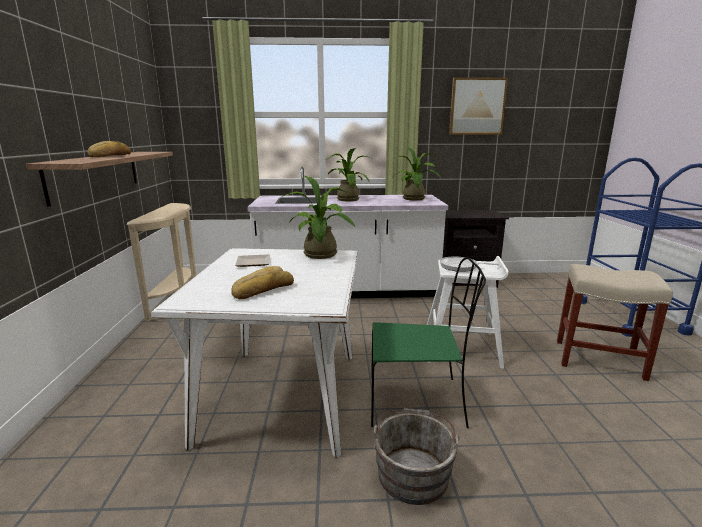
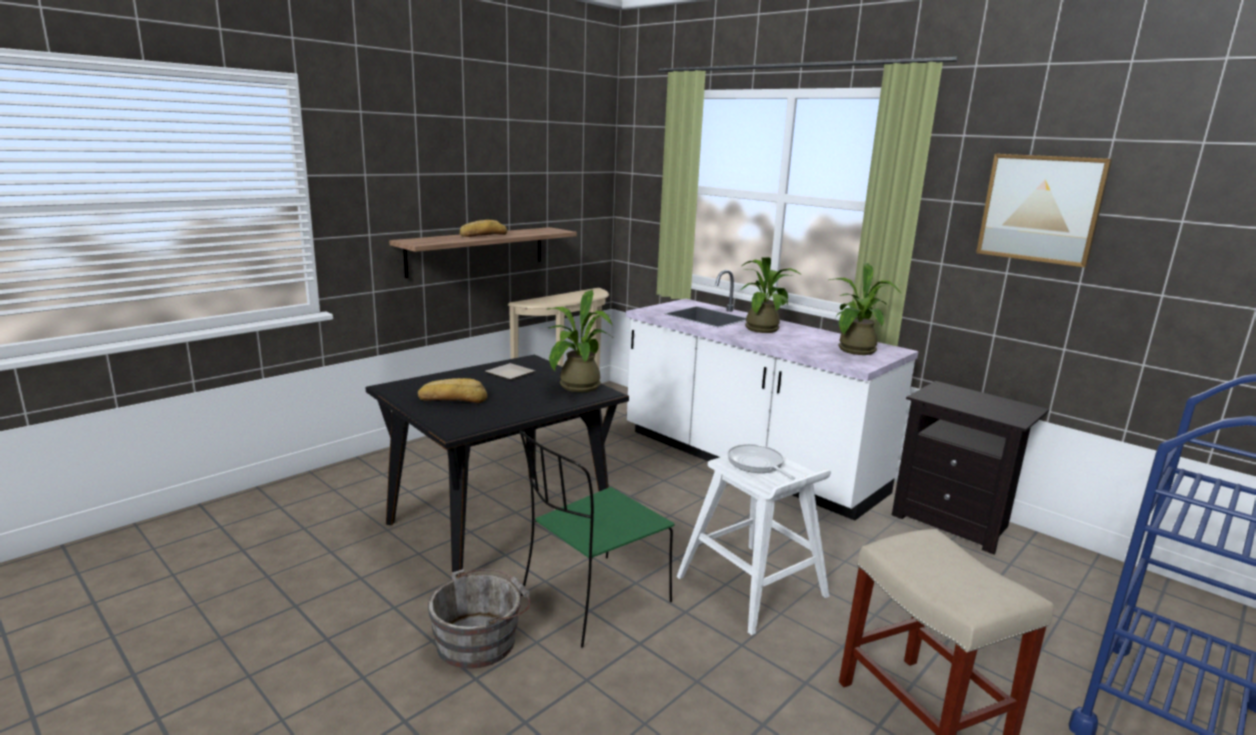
camera: 45 degrees right, 0 degrees up
(282, 396) = (499, 526): white dining table -> black dining table
(418, 401) = (592, 600): green chair -> green chair turned 90 degrees clockwise

